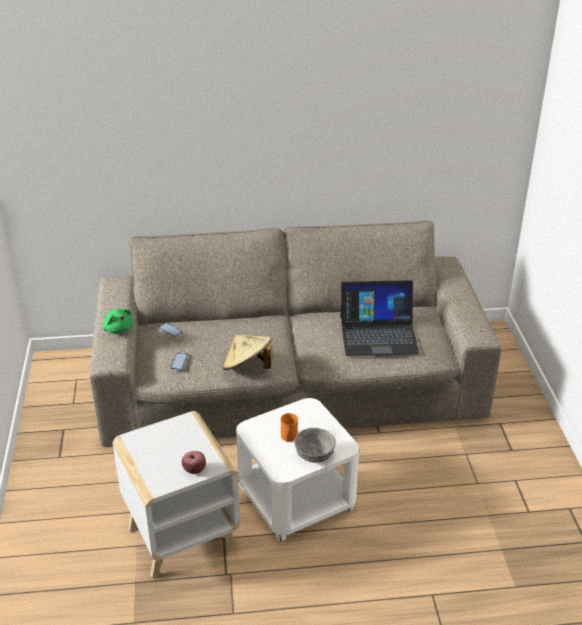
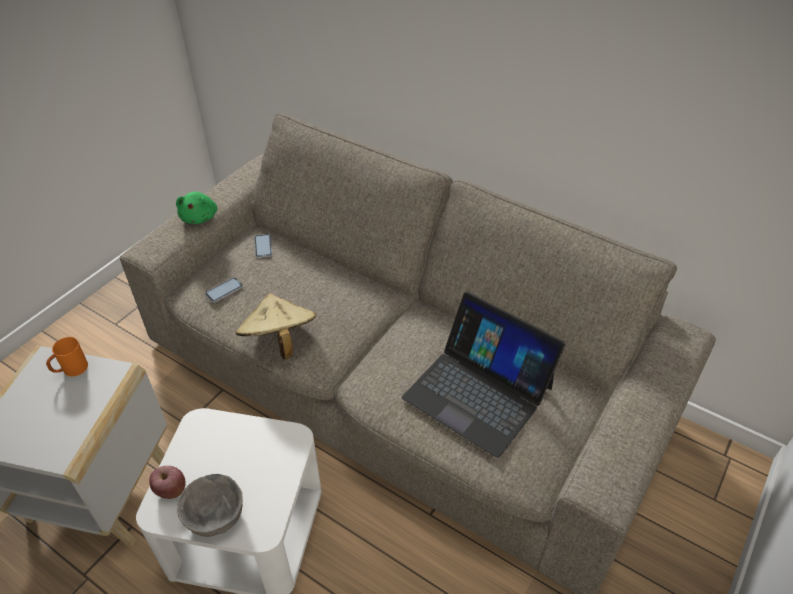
camera: 40 degrees right, 10 degrees up
(194, 470) = (36, 445): apple -> apple (171, 490)
(289, 438) = (218, 469): orange mug -> orange mug (71, 370)

